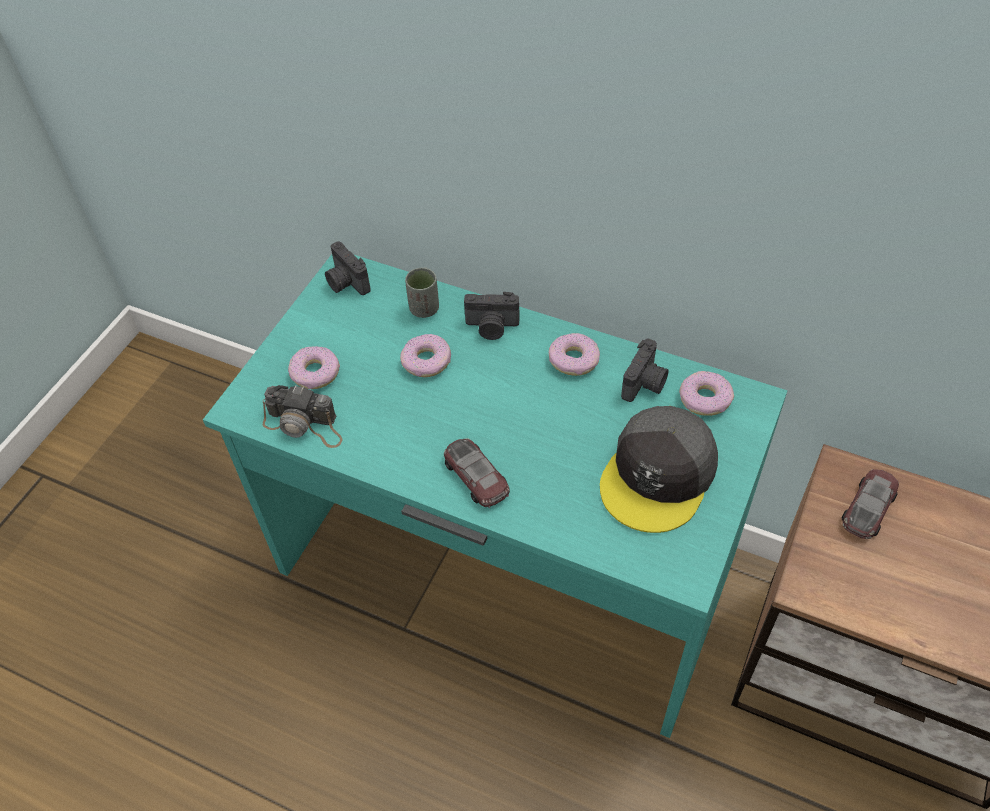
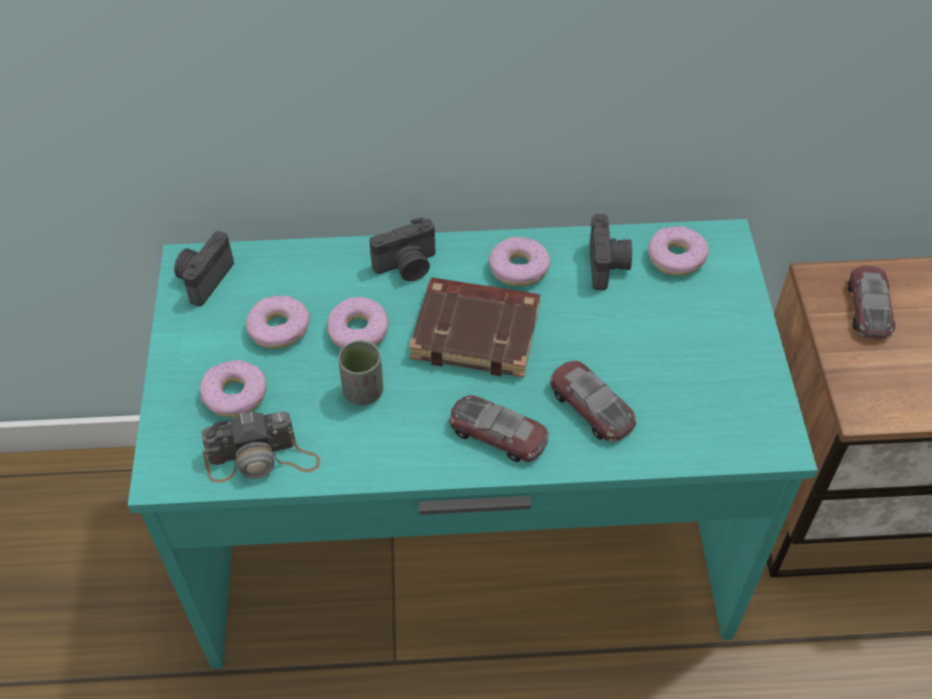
camera: 30 degrees left, 0 degrees up
(346, 283) = (203, 279): camera -> camera turned 90 degrees clockwise
(373, 337) = (278, 328): none -> donut
(424, 309) = (317, 274): grey cup -> grey cup (363, 392)
(511, 396) = (477, 332): none -> brown book
(559, 486) = (591, 406): none -> toy car
(659, 476) = (683, 353): grey cap -> none

